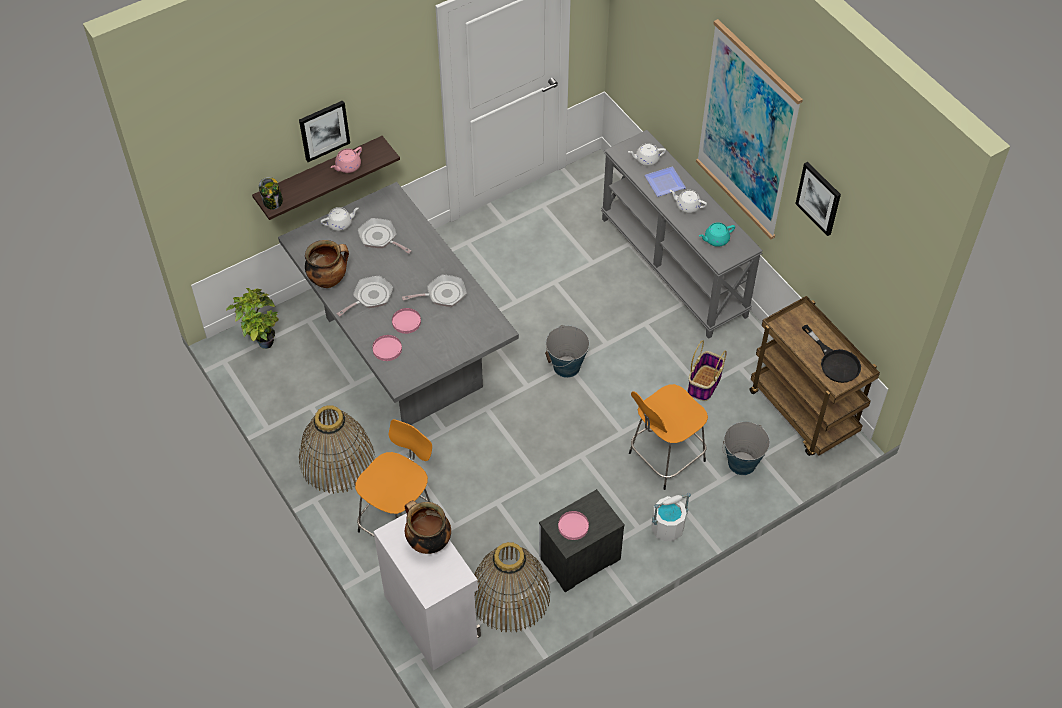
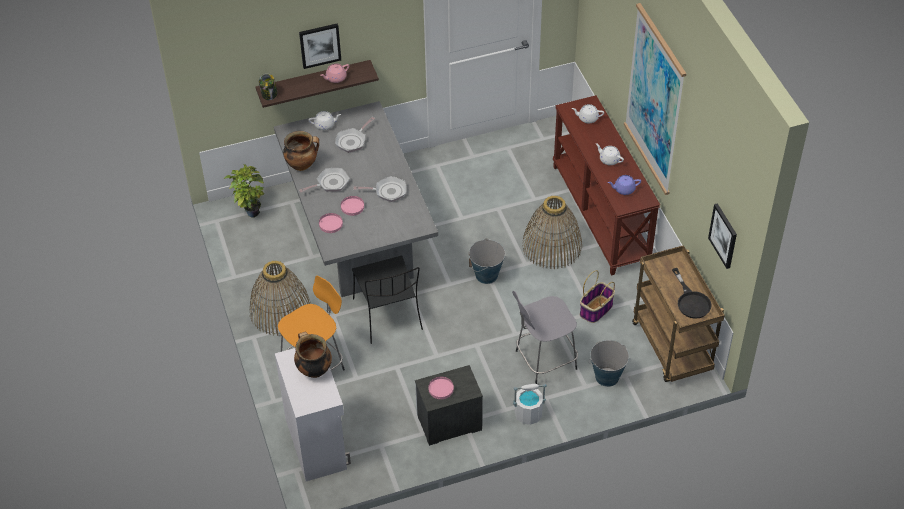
camera: 15 degrees right, 5 degrees down
(380, 238) = (352, 141): frying pan -> frying pan turned 105 degrees counterclockwise
(468, 440) = (388, 316): none -> black chair
(510, 595) = (384, 439): basket -> basket (552, 246)
(664, 184) = (595, 139): plate -> none
(664, 458) = (544, 360): orange stool -> grey stool
(674, 266) = (601, 214): grey console table -> brown console table
(716, 239) = (624, 189): turquoise teapot -> purple teapot
(819, 198) = (694, 159): picture -> picture (723, 235)

